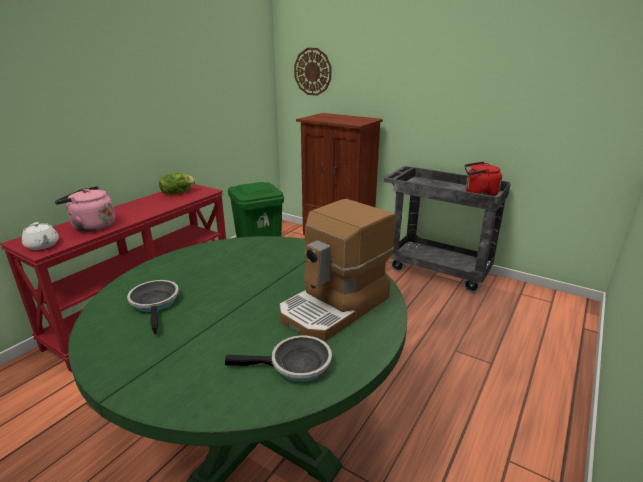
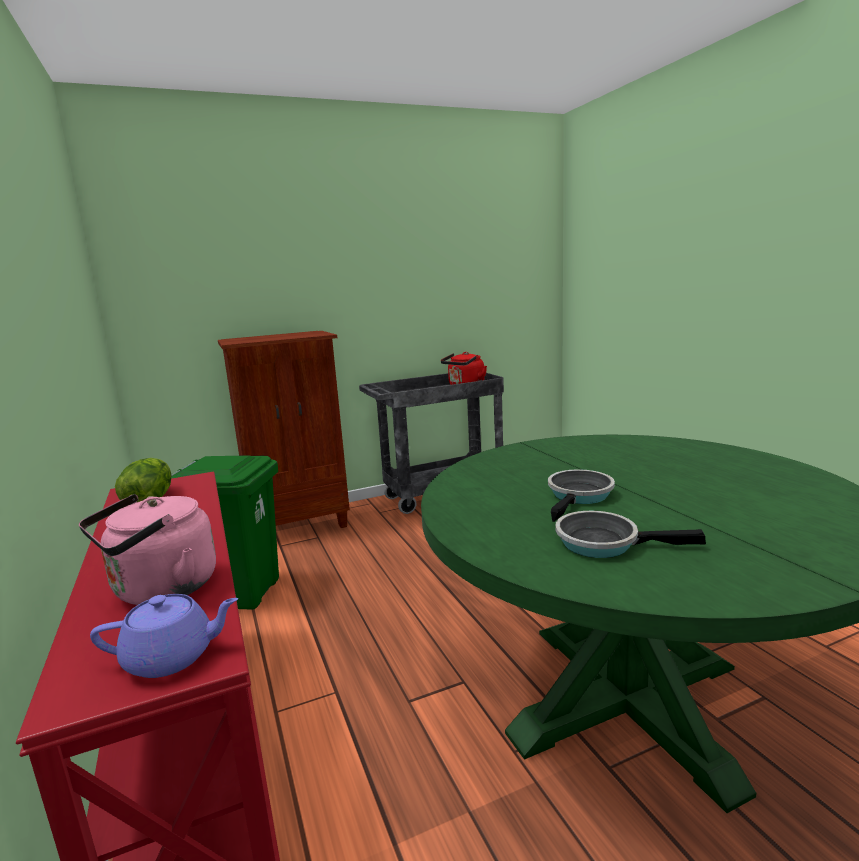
camera: 55 degrees left, 10 degrees down
(42, 245) = (172, 657): white teapot -> purple teapot
(295, 365) = (789, 488): frying pan -> frying pan (579, 496)
(313, 72) = (183, 281): wall clock -> none
(335, 307) = (677, 459): coffee machine -> none

